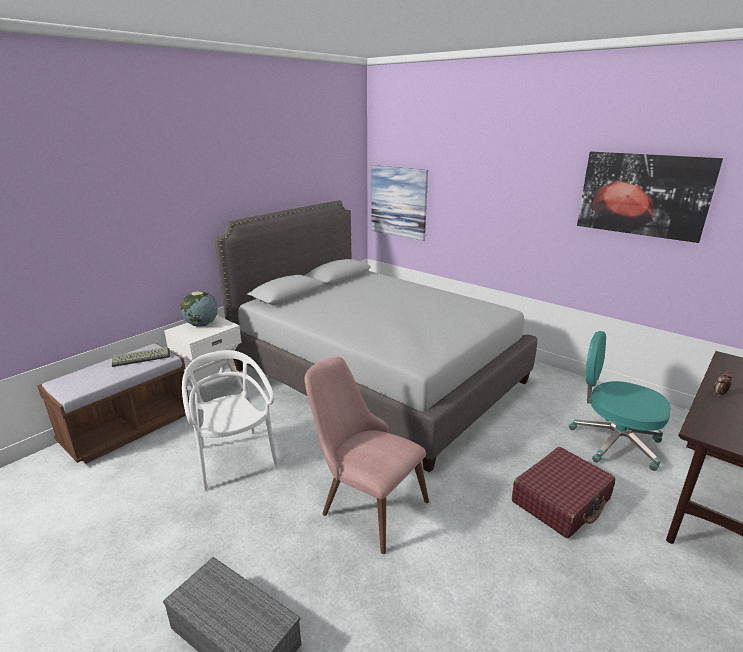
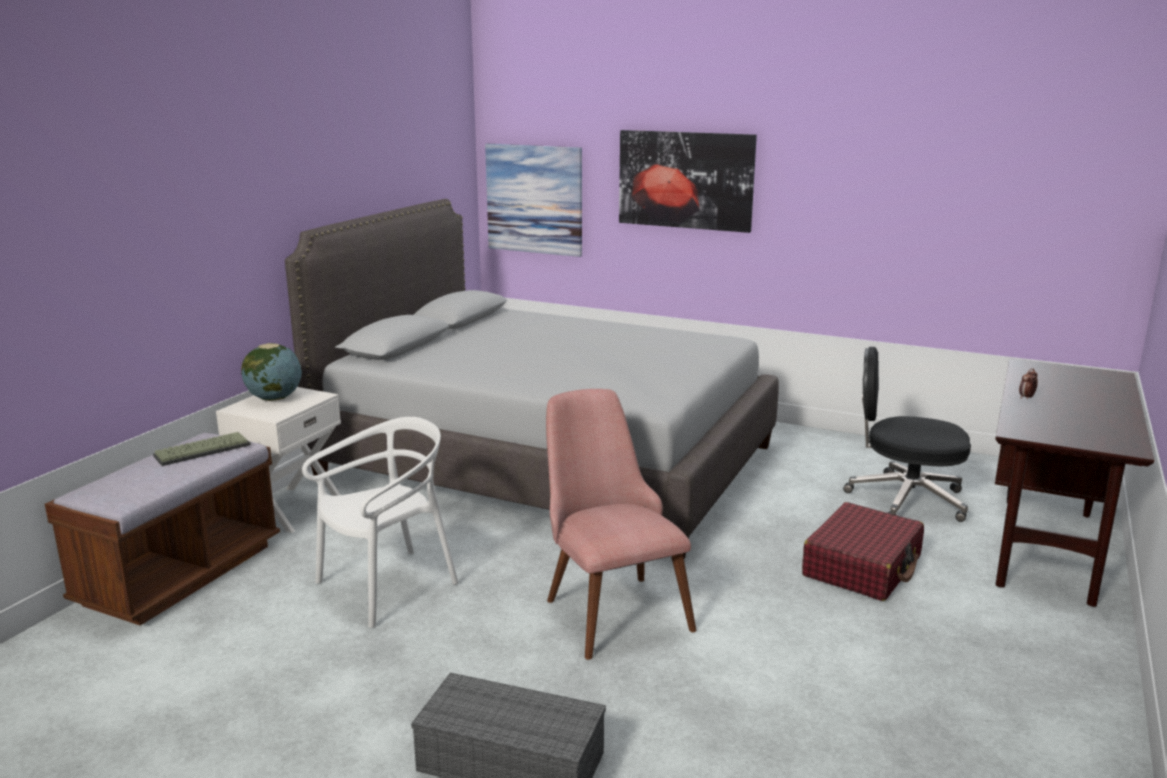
camera: 15 degrees left, 5 degrees down
(235, 459) = (387, 586): white chair -> white chair turned 90 degrees clockwise
(364, 502) = (609, 605): pink chair -> pink chair turned 45 degrees clockwise
(613, 442) = (904, 499): turquoise office chair -> black office chair
(643, 195) = (894, 168): picture -> picture (685, 180)

